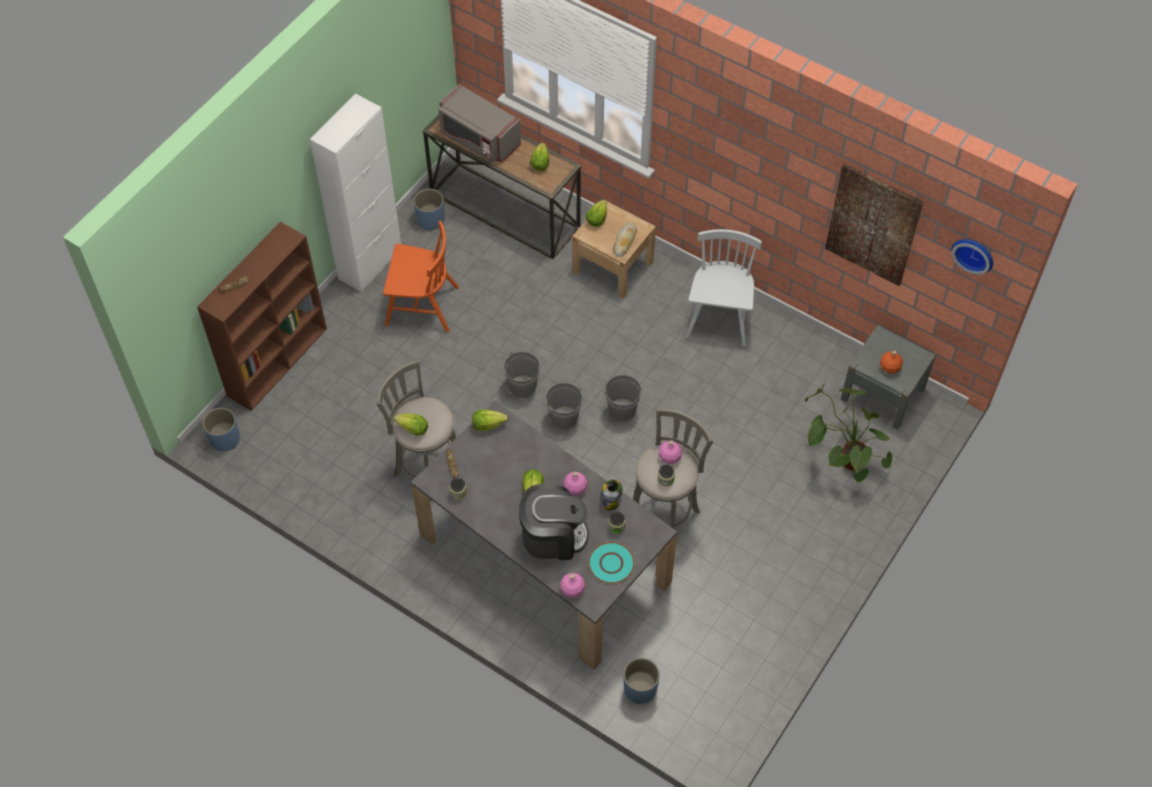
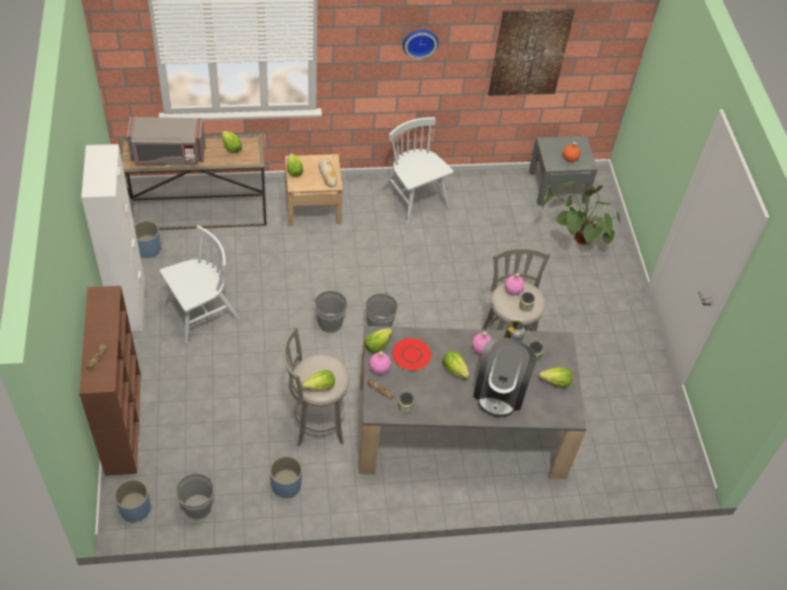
camera: 45 degrees left, 5 degrees down
(421, 306) = (200, 312): orange chair -> white chair
(508, 452) = (411, 355): none -> red plate
(553, 536) = (500, 391): coffee machine -> coffee machine turned 150 degrees clockwise
(572, 590) = (550, 418): pink bottle -> pink bottle (379, 368)
(611, 564) = (556, 382): turquoise plate -> lettuce
(622, 410) = (412, 296): grey bucket -> grey bucket (197, 507)
(640, 689) = (606, 469): blue planter -> blue planter (286, 485)
(974, 253) = (617, 32): wall clock -> wall clock (420, 41)

